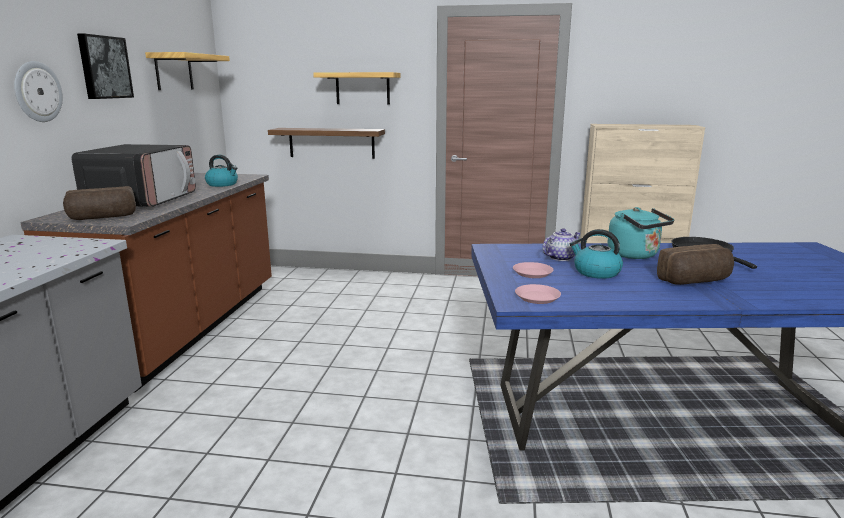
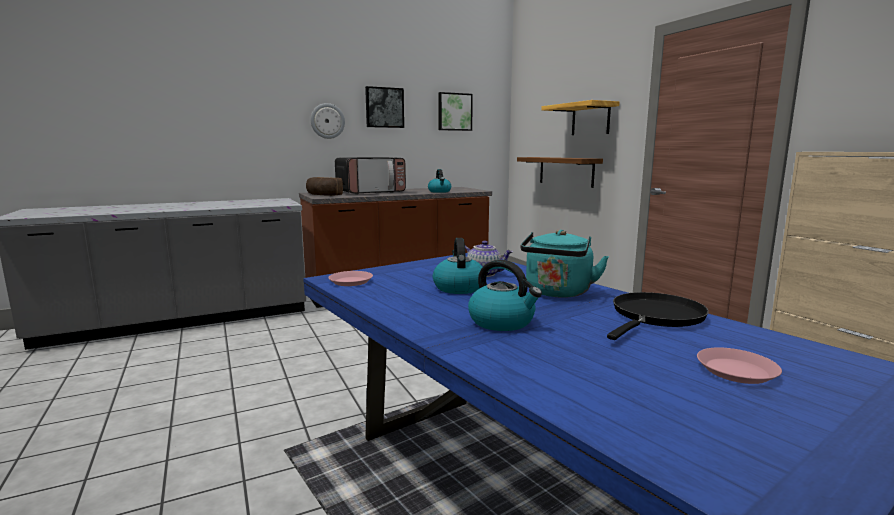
camera: 55 degrees right, 5 degrees down
(174, 72) = (454, 112): shelf -> picture
(532, 273) = (417, 273): pink plate -> pink plate (736, 371)
(695, 281) = (502, 322): bread -> kettle

